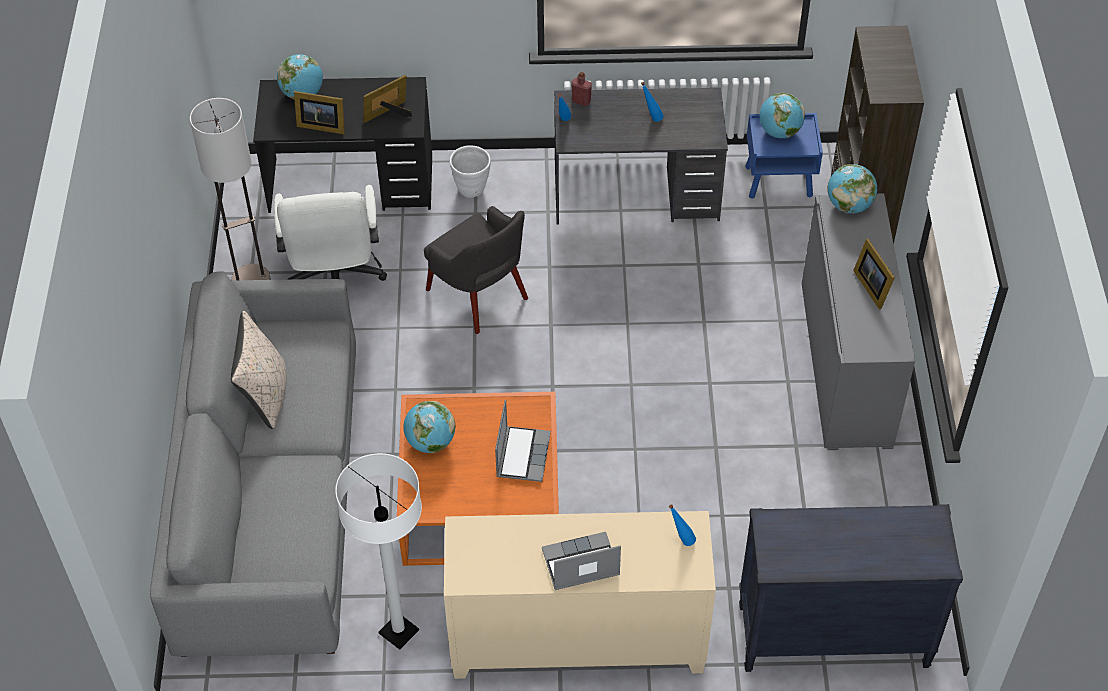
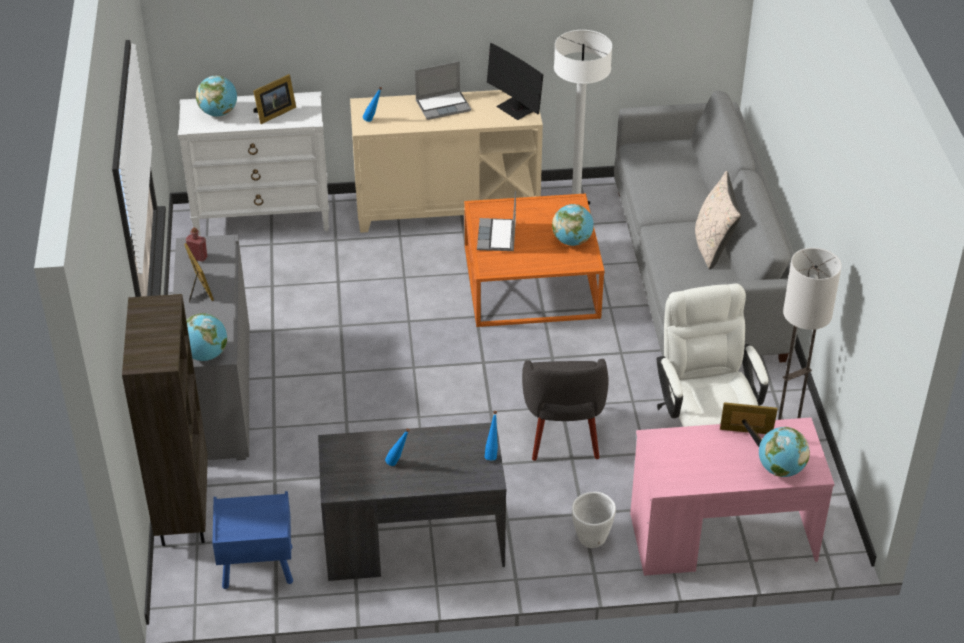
camera: 175 degrees right, 10 degrees down
(351, 184) = (722, 537): black desk -> pink desk
(389, 114) = (679, 451): picture frame -> picture frame (273, 113)
(477, 550) = (516, 109): none -> monitor
(478, 295) = (563, 434): grey armchair -> grey armchair turned 135 degrees counterclockwise
(581, 101) = (475, 478): red bottle -> red bottle (198, 257)
(779, 132) = (256, 521): globe -> globe (219, 113)
(831, 637) = (263, 217): black dresser -> white dresser

